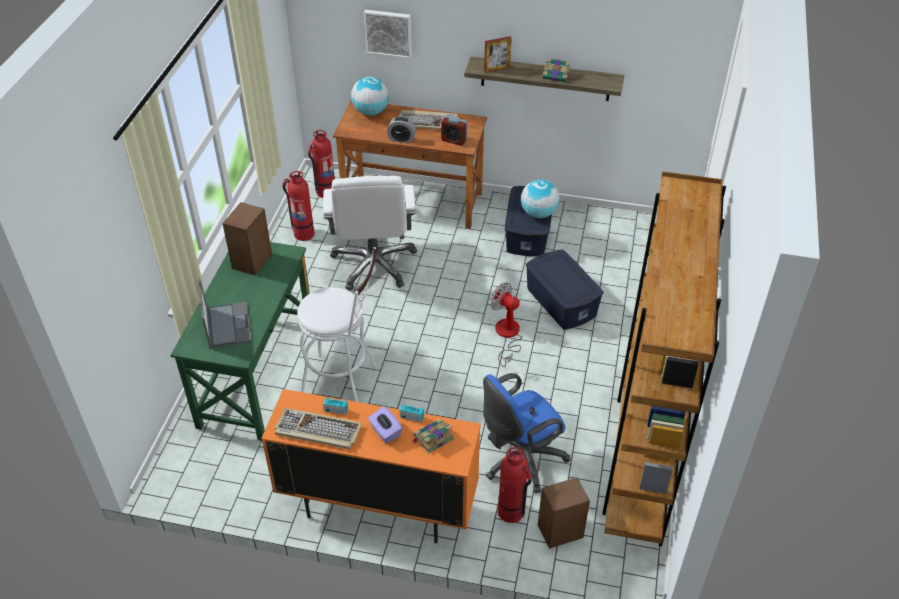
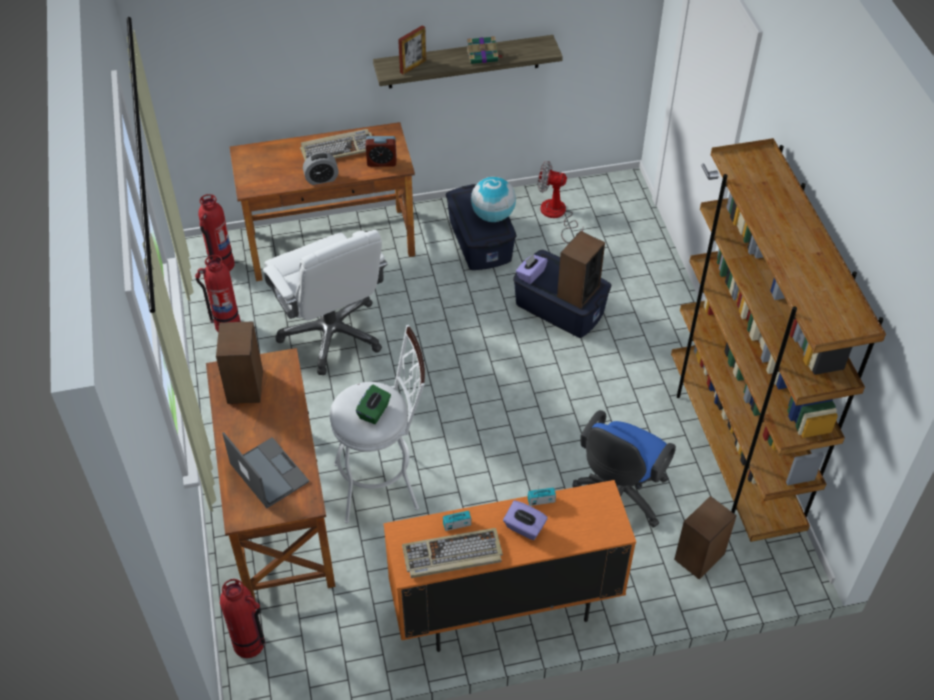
camera: 25 degrees left, 5 degrees up
(257, 374) = (279, 513): green desk -> brown desk
(331, 310) = (374, 412): none -> green tissue box
(371, 112) = (263, 155): globe -> none
(388, 32) = (268, 56): picture -> none
(433, 438) = (576, 514): book -> none
(507, 335) = (526, 366): fan -> fan (557, 215)
(511, 512) = (641, 557): fire extinguisher -> fire extinguisher (249, 644)
(541, 265) = (531, 274): none -> purple tissue box
(572, 289) = (578, 291): none -> speaker

